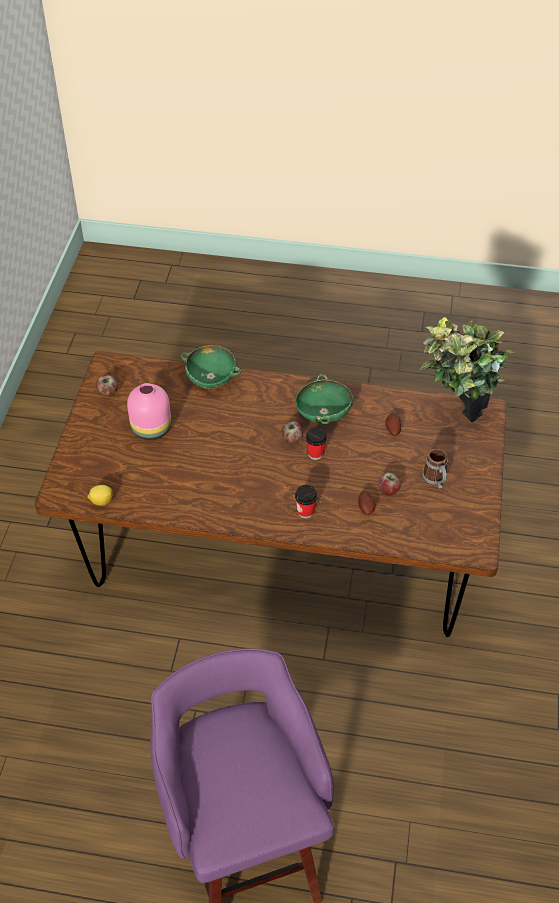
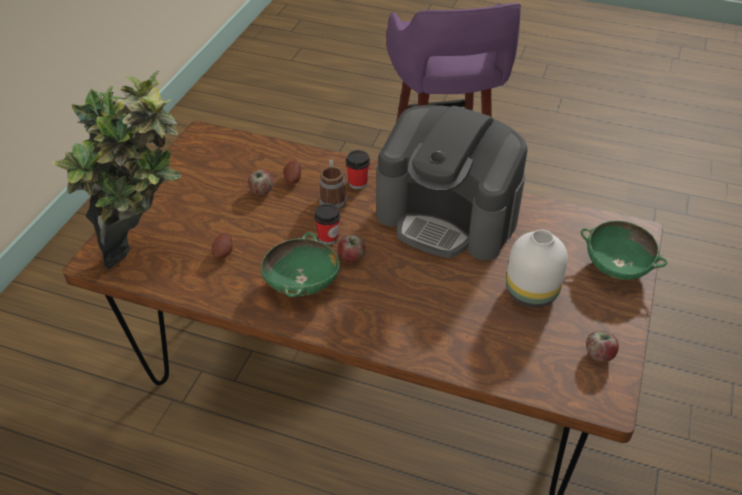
camera: 170 degrees left, 5 degrees down
(101, 501) = (584, 218): lemon -> none
(152, 429) = (529, 293): pink vase -> white vase
(211, 379) = (445, 355): green bowl -> green bowl (617, 267)
(219, 486) = (448, 217): none -> coffee machine
(435, 481) = (205, 194): mug -> mug (332, 198)

